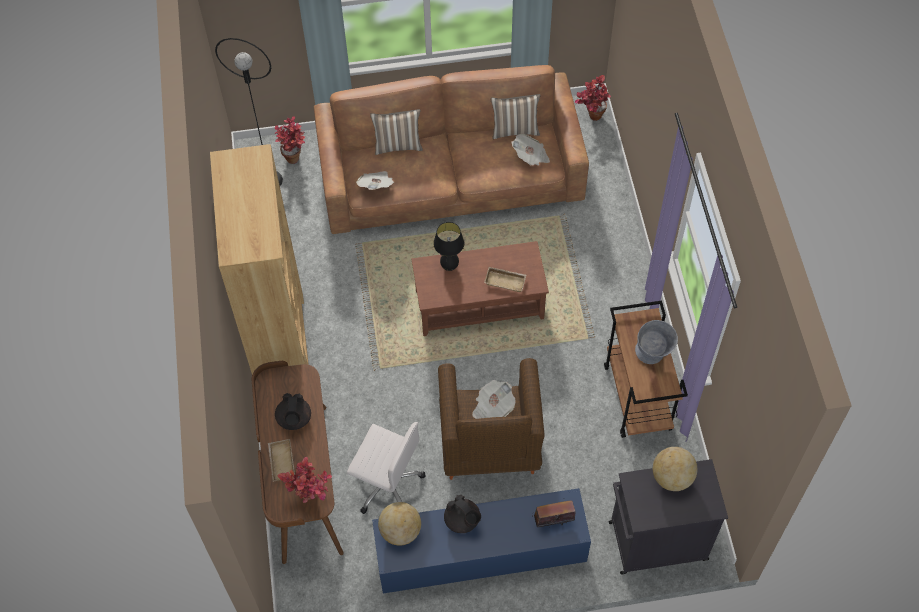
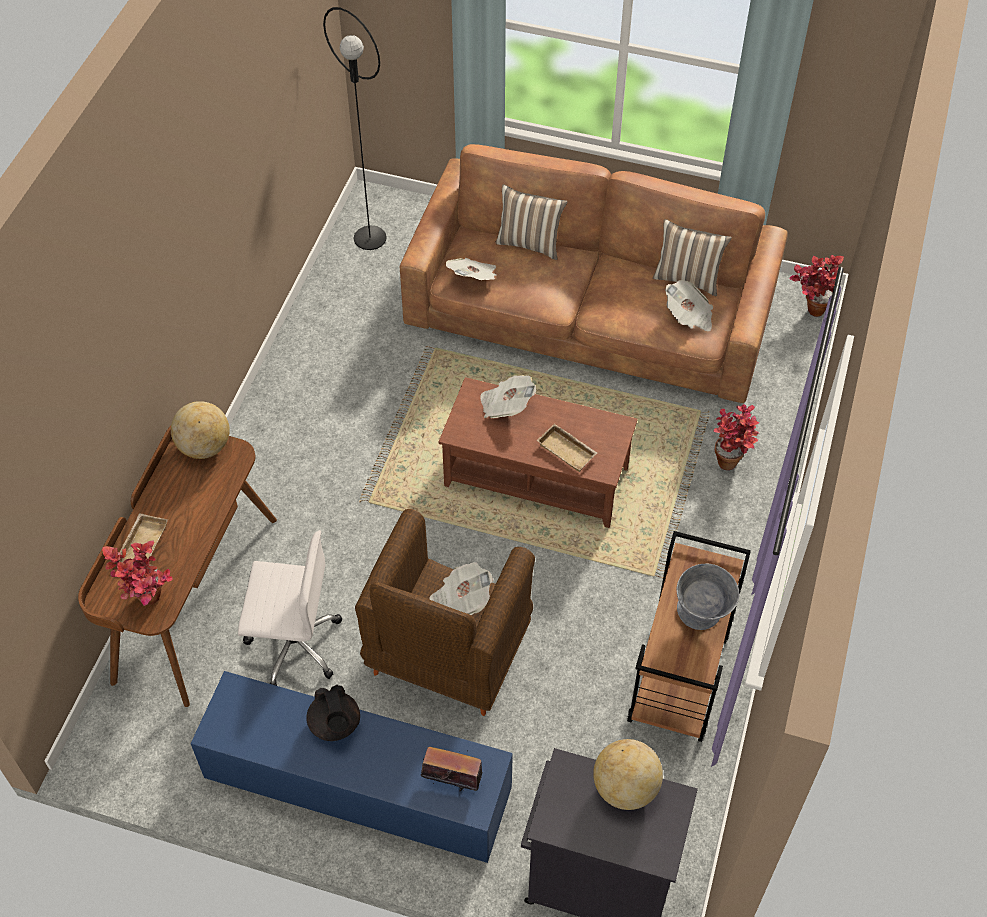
camera: 25 degrees right, 5 degrees down
(282, 348) = (268, 430): brown bookcase -> none
(294, 155) = (415, 221): potted plant -> potted plant (731, 459)
(294, 419) = (190, 500): black teapot -> none
(387, 483) = (293, 644): white office chair -> white office chair turned 45 degrees counterclockwise
(400, 531) = (249, 702): globe -> globe (205, 447)
(449, 267) = (506, 406): black table lamp -> newspaper

